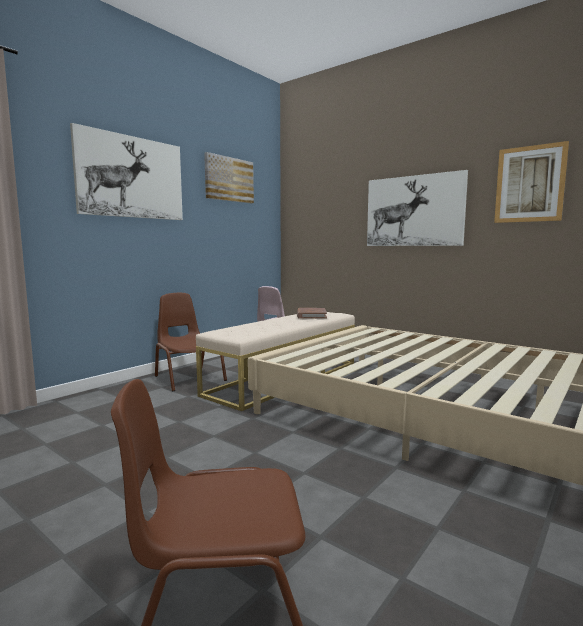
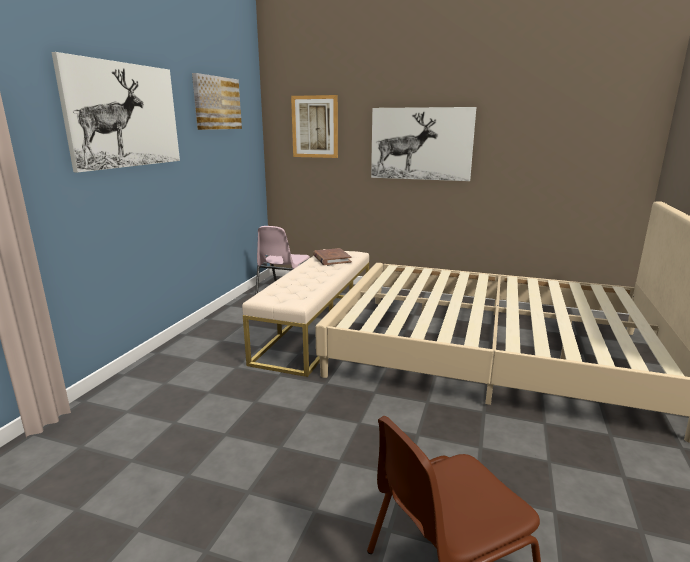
camera: 20 degrees left, 10 degrees up
(189, 378) = (215, 343): brown chair -> none
(529, 184) = (532, 126): picture -> picture (315, 127)

